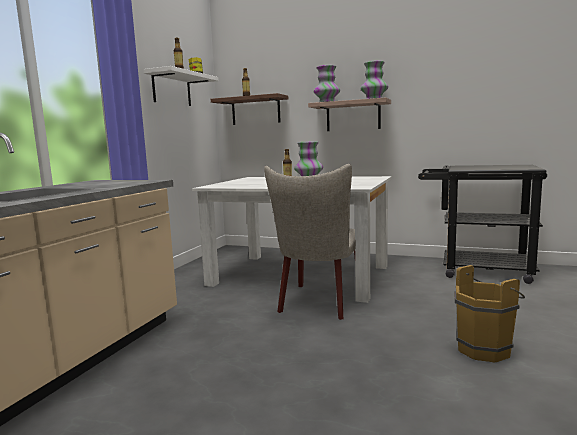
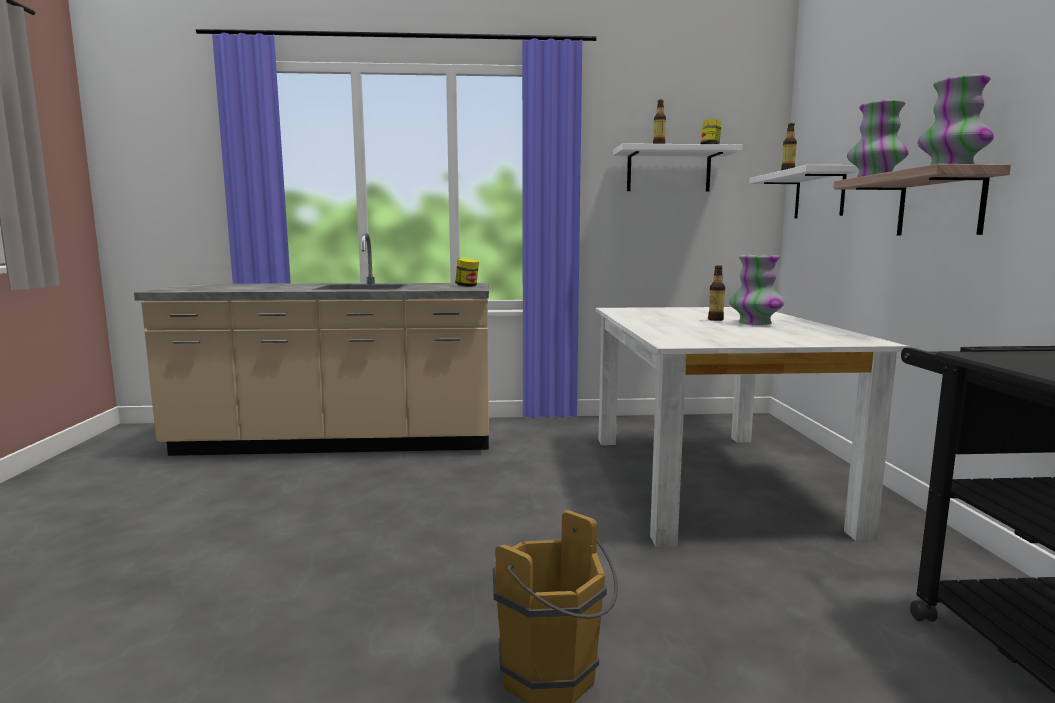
camera: 65 degrees right, 0 degrees up
(121, 181) = (467, 286): none -> jar
(255, 111) = (819, 194): brown shelf -> white shelf
(318, 303) = (613, 512): beige chair -> none

